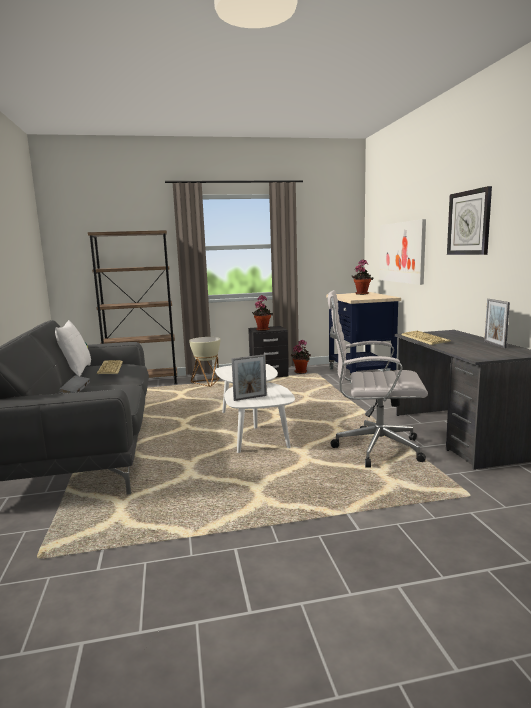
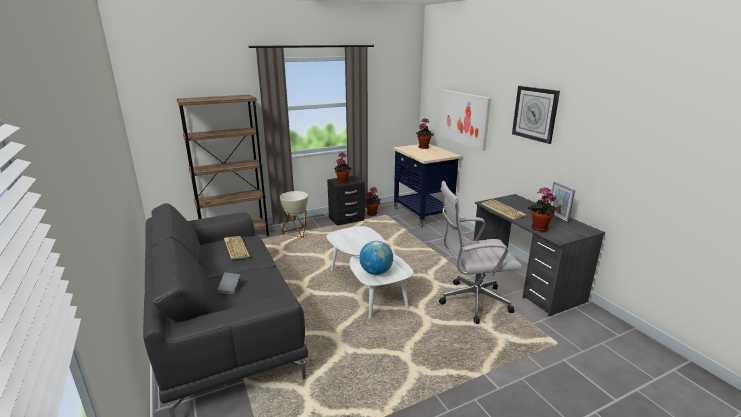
camera: 15 degrees left, 10 degrees up
(77, 371) = (204, 254): white pillow -> none
(250, 398) = (376, 272): picture frame -> globe
(459, 351) = (539, 229): none -> potted plant

